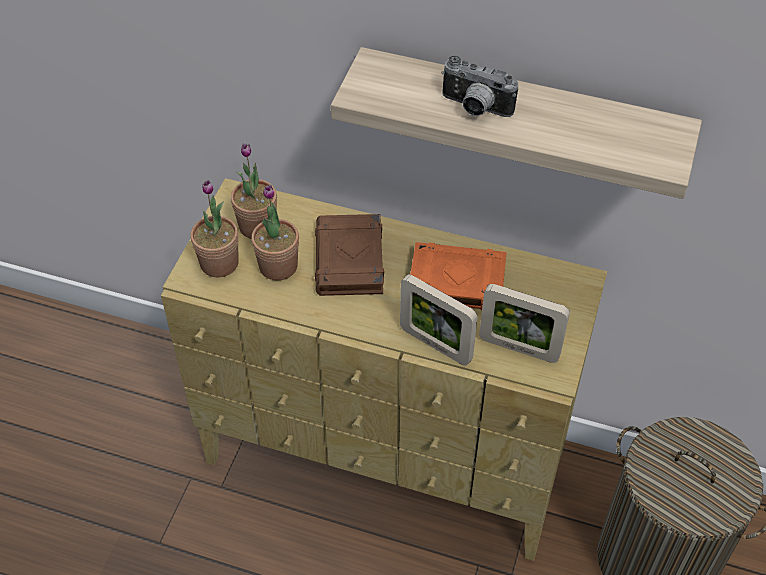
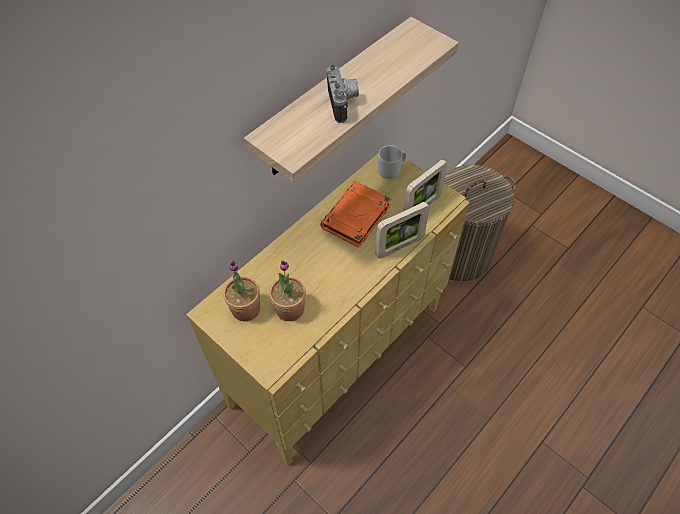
camera: 65 degrees left, 5 degrees up
(219, 263) = (266, 344): potted plant -> none
(350, 260) = (308, 266): brown book -> none
(474, 108) = (344, 103): camera -> camera turned 60 degrees counterclockwise
(566, 291) = (391, 169): none -> grey mug

